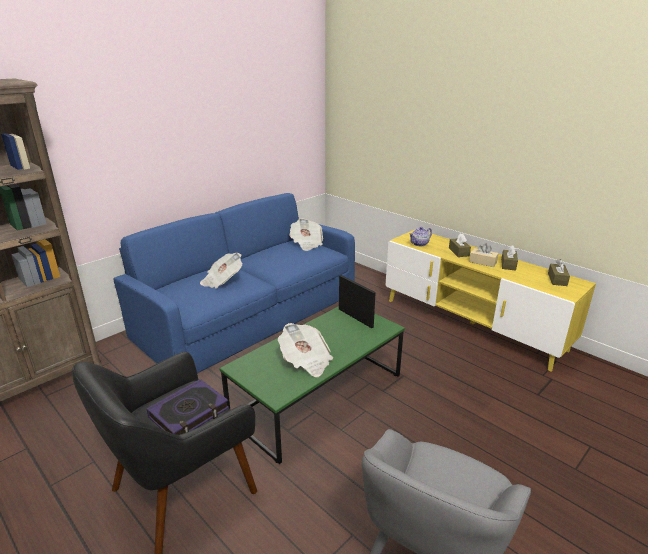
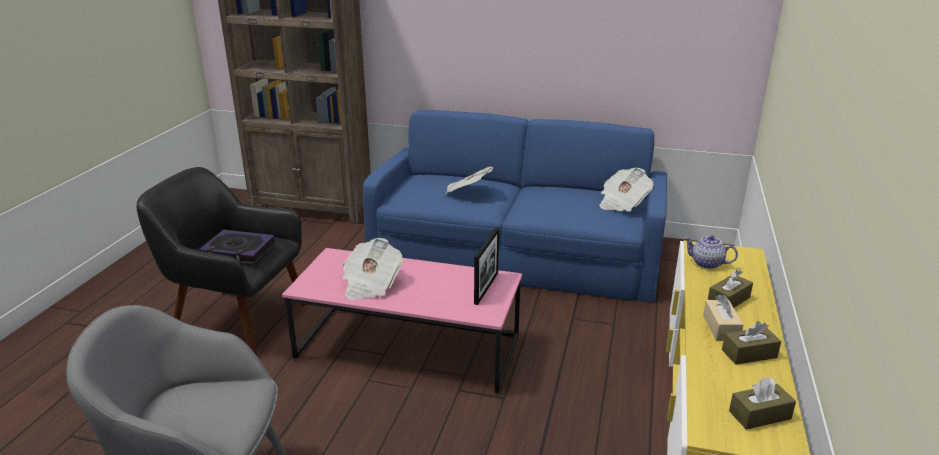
camera: 60 degrees right, 0 degrees up
(318, 397) = (408, 348): green coffee table -> pink coffee table

